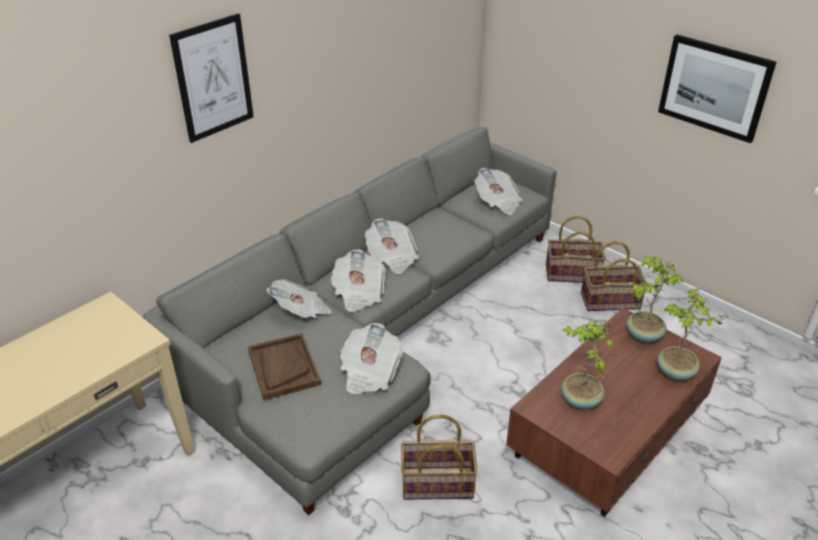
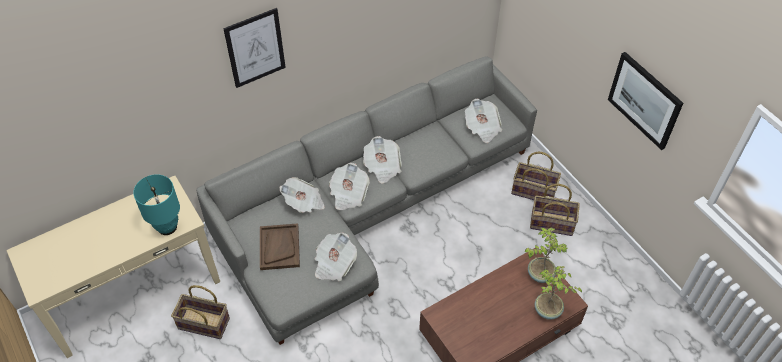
camera: 15 degrees right, 15 degrees up
(112, 352) = (167, 227): none -> turquoise table lamp
(437, 485) = (367, 344): basket -> basket (203, 324)
(579, 400) = (469, 317): potted plant -> none

